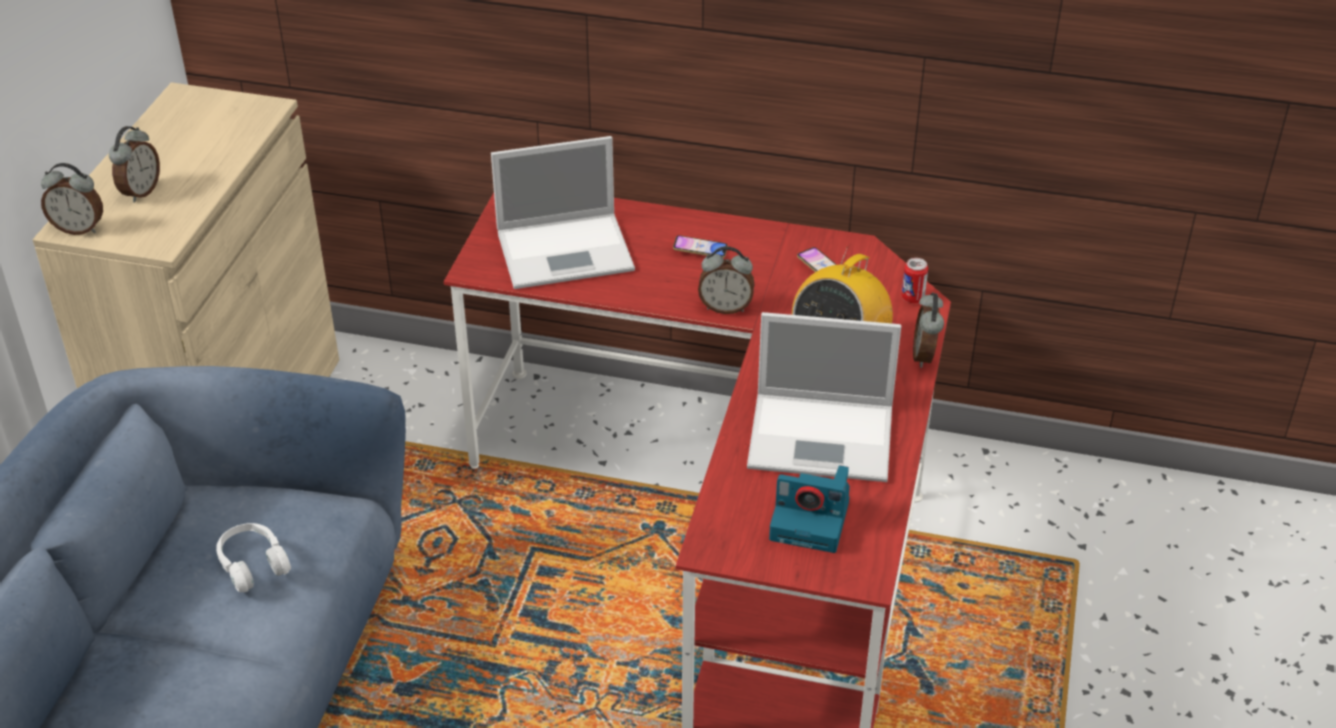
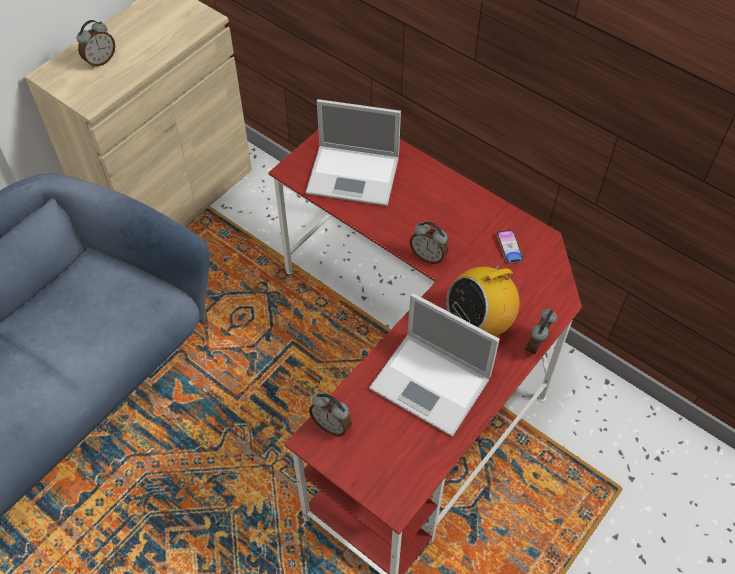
camera: 25 degrees right, 15 degrees up
(79, 228) = (53, 77): alarm clock -> alarm clock (331, 425)
(253, 564) = (90, 318): white headphones -> none
(700, 250) = (438, 204): phone -> none
(812, 520) = (387, 446): camera -> none
(912, 298) = (556, 294): can -> none

